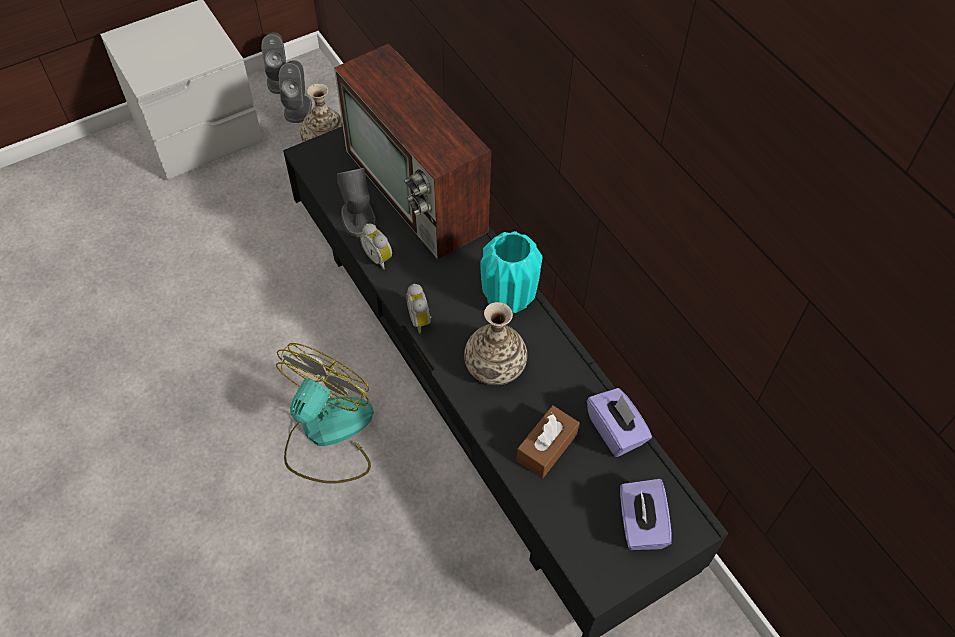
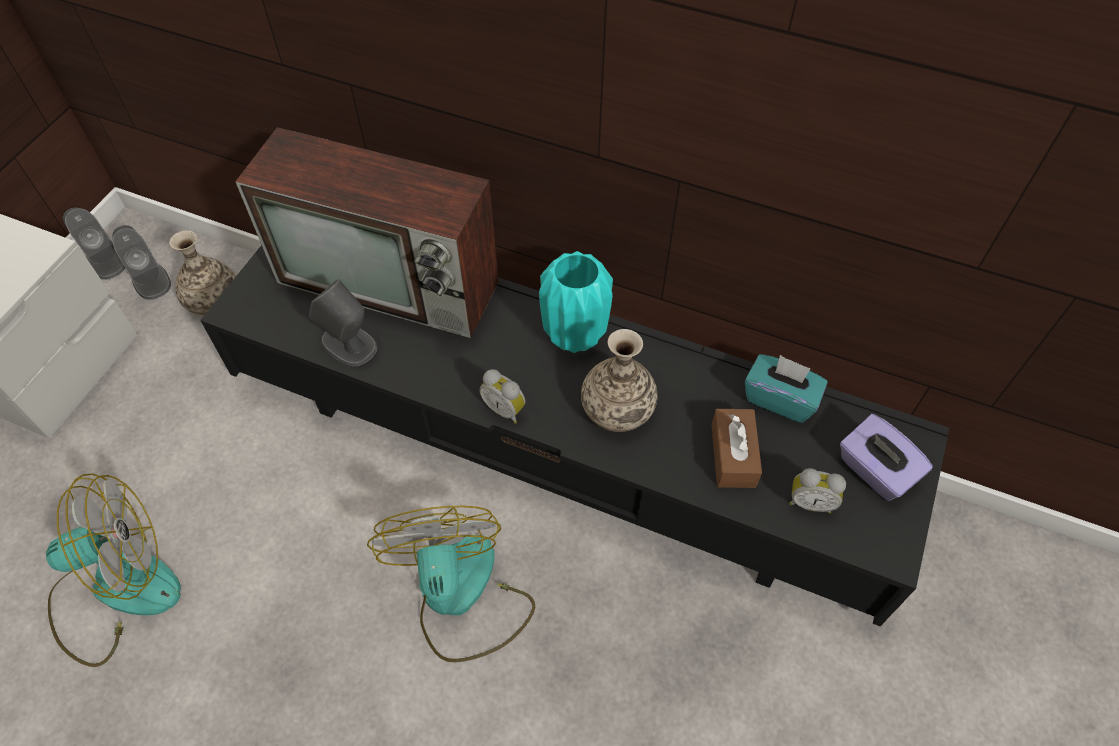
camera: 35 degrees left, 0 degrees up
(138, 297) = (115, 591): none -> fan
(379, 258) = (407, 372): alarm clock -> alarm clock (810, 501)
(616, 431) = (780, 398): purple tissue box -> turquoise tissue box

